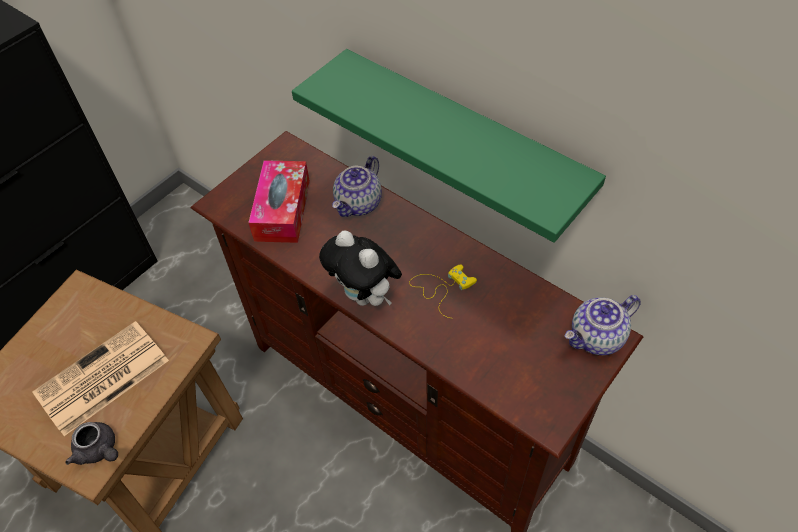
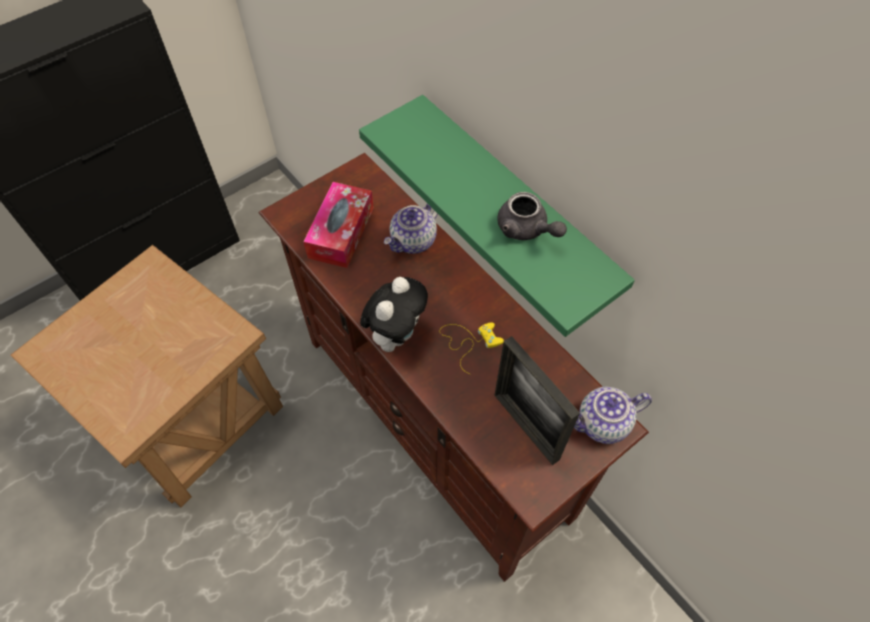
camera: 10 degrees right, 5 degrees up
(99, 450) = (136, 419): grey teapot -> grey teapot (526, 230)
(101, 379) = (152, 353): newspaper -> none
(366, 296) = (396, 334): plush toy -> plush toy turned 120 degrees counterclockwise
(522, 357) = (526, 427): none -> picture frame

